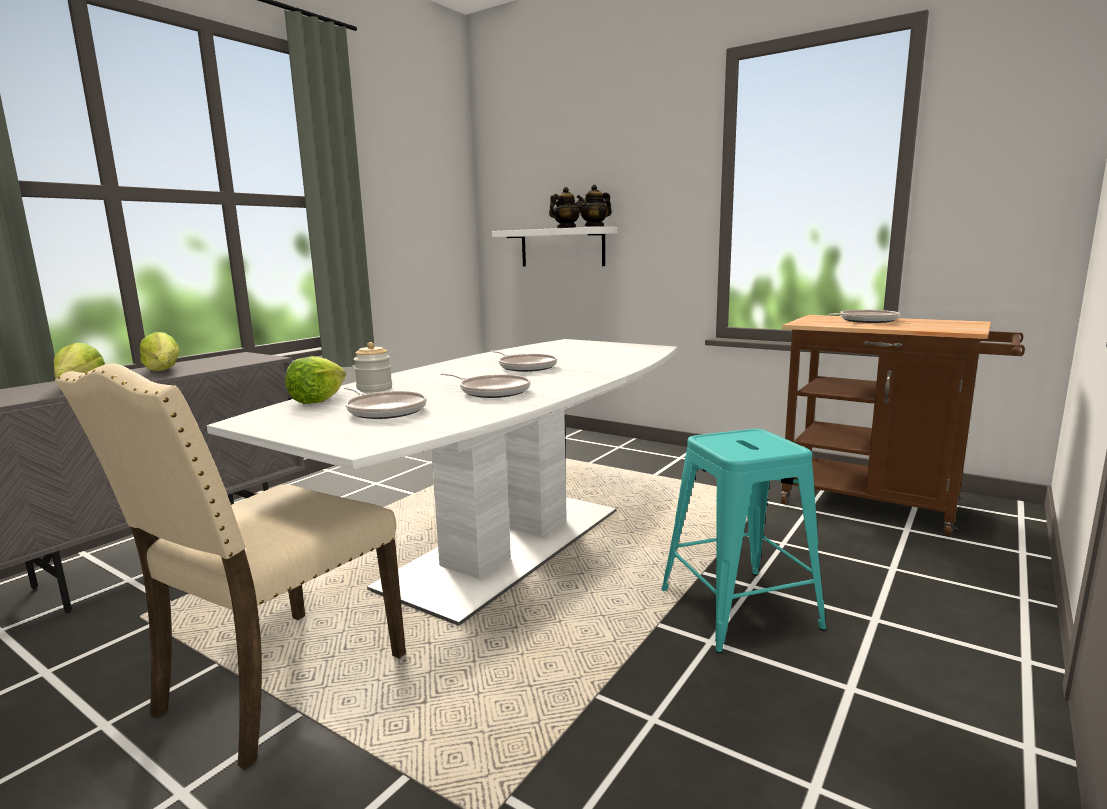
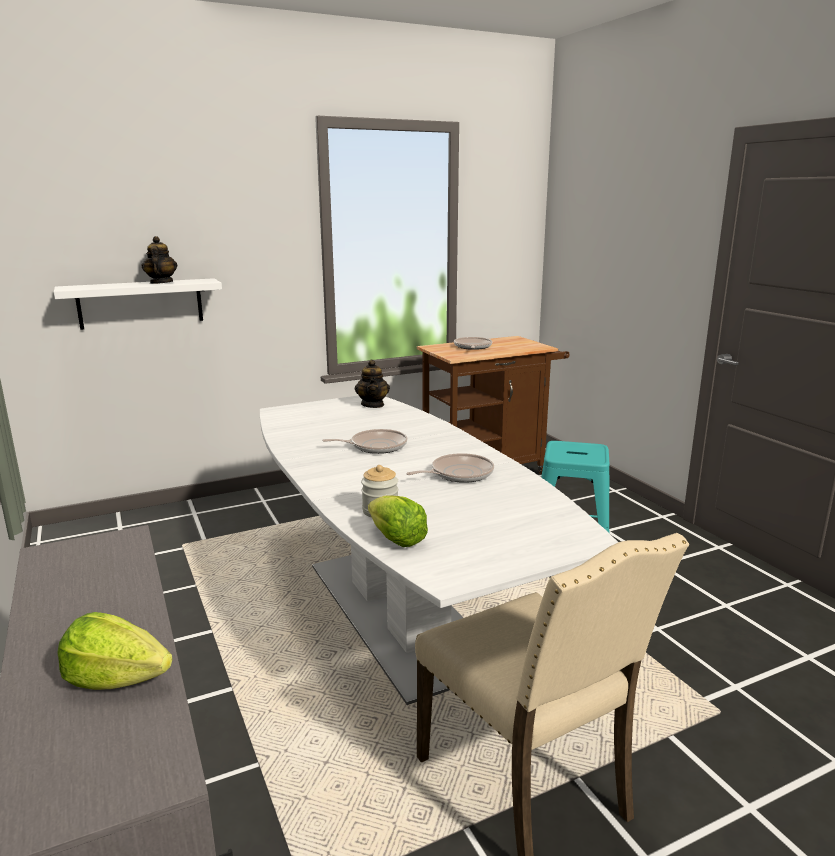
camera: 60 degrees left, 5 degrees up
(163, 370) = (88, 611): lettuce -> none
(385, 410) = (480, 518): frying pan -> none
(594, 226) = (201, 281): teapot -> teapot (373, 405)

